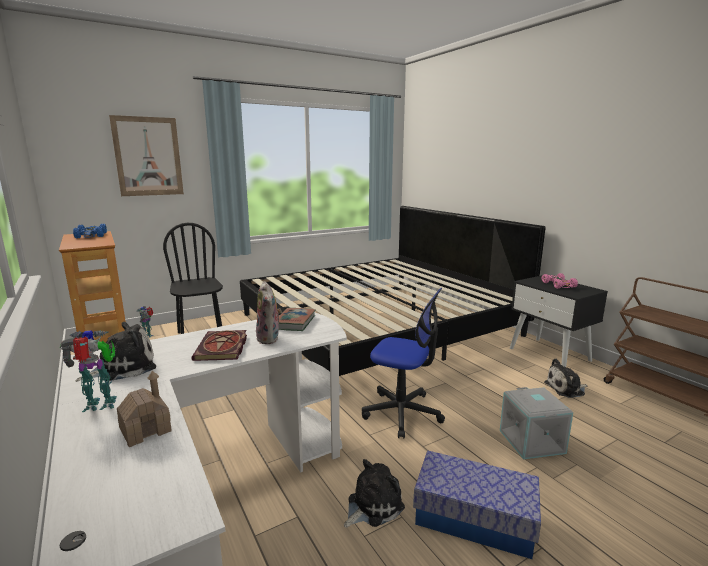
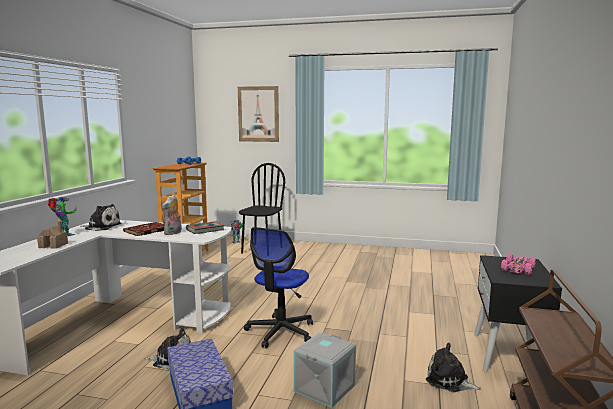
camera: 45 degrees right, 5 degrees down
(377, 324) = (391, 278): bed -> none
(402, 413) = (280, 332): office chair -> office chair turned 45 degrees clockwise

